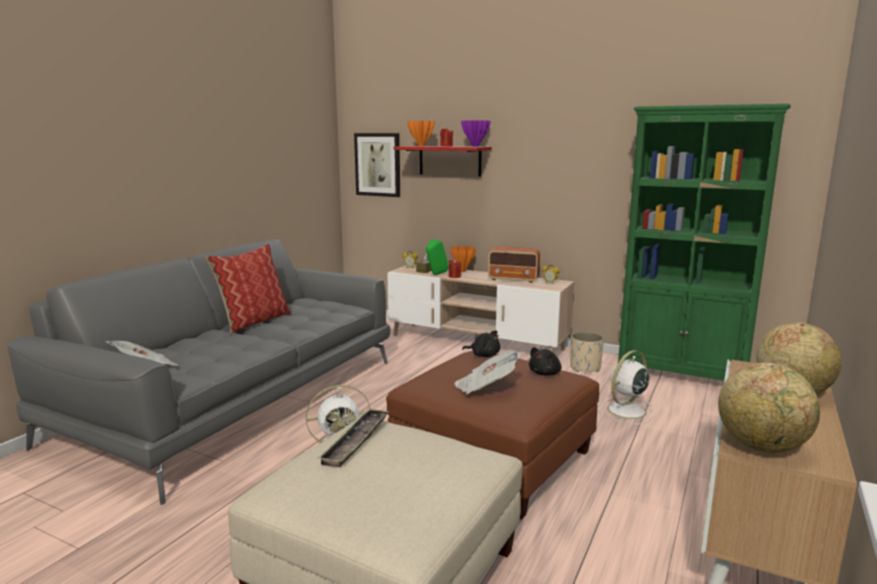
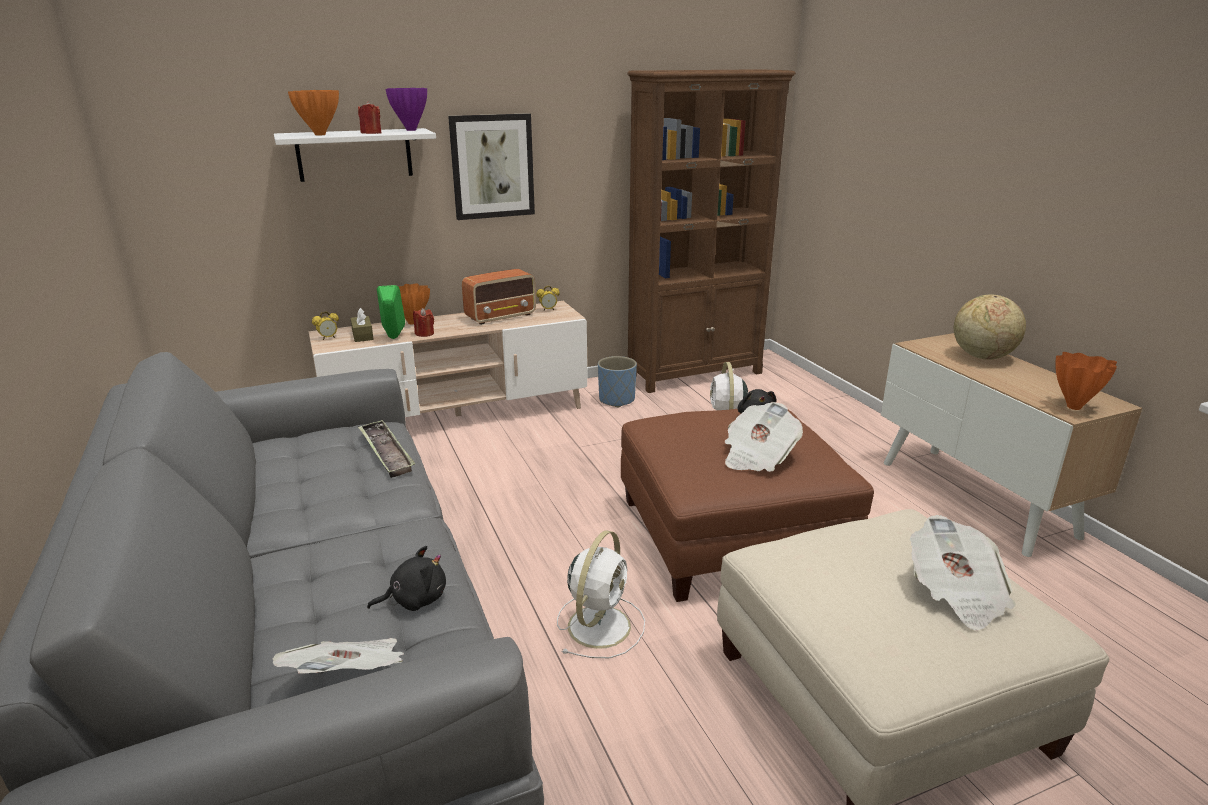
camera: 50 degrees left, 10 degrees up
(253, 321) = (287, 513): pillow -> none
(356, 441) = (819, 578): tray -> tray (386, 453)
(378, 164) = (204, 172): picture -> picture (492, 166)
(398, 491) = (956, 594): none -> newspaper
(450, 160) = (354, 154): red shelf -> white shelf
(483, 355) = (665, 422): black plush toy -> black plush toy (415, 599)
(585, 368) = (617, 400): beige planter -> blue planter
(682, 375) = (695, 374): green bookcase -> brown bookcase
(762, 447) = (1072, 407): globe -> orange vase

